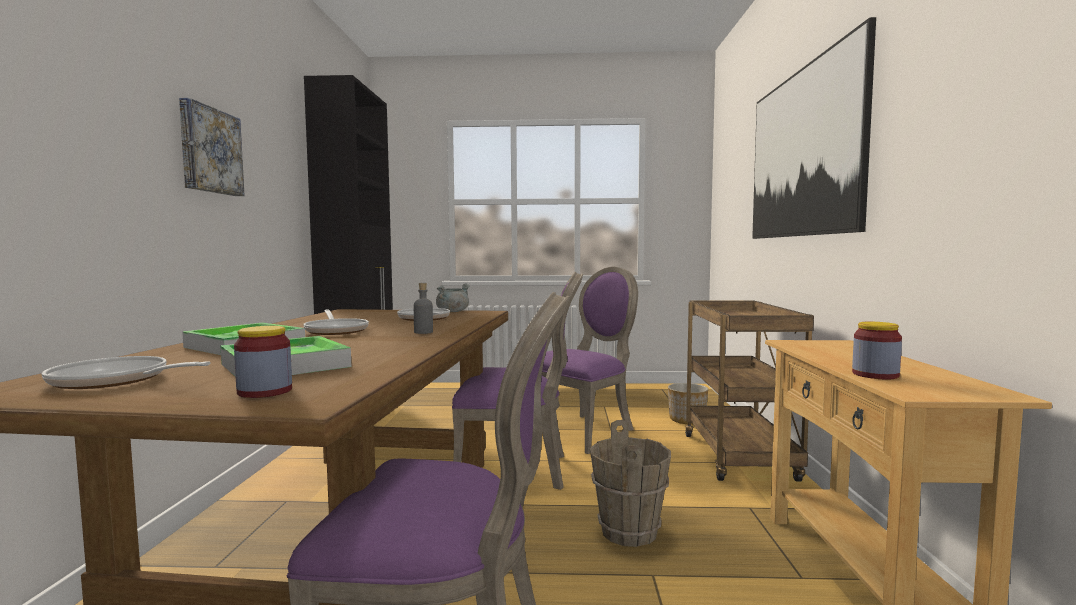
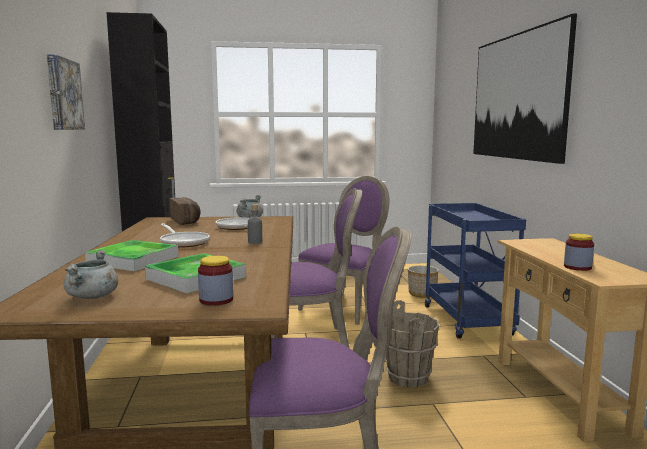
camera: 10 degrees left, 5 degrees up
(116, 381) = (92, 297): frying pan -> grey cooking pot
(375, 312) = (186, 221): none -> bread
(740, 458) = (468, 321): brown cart -> blue cart

